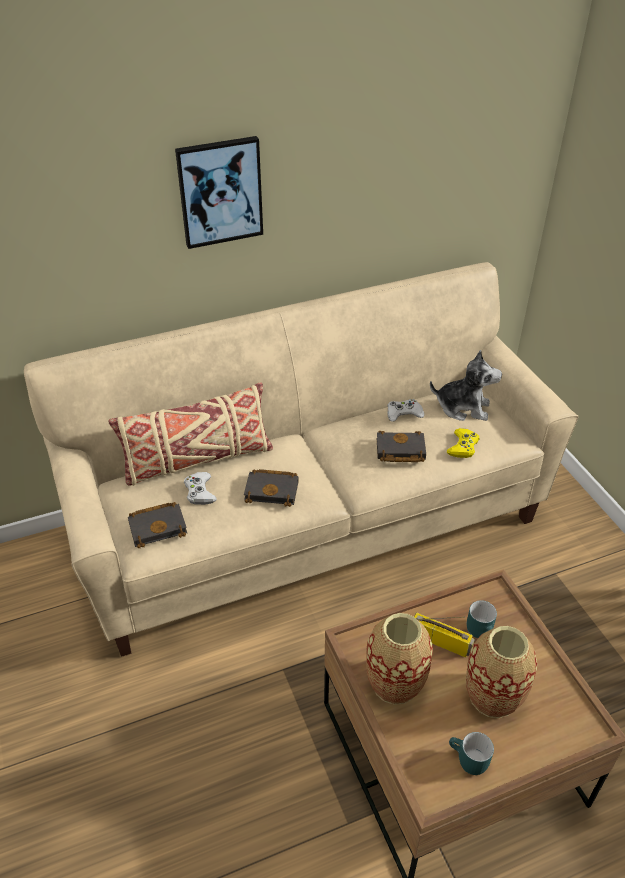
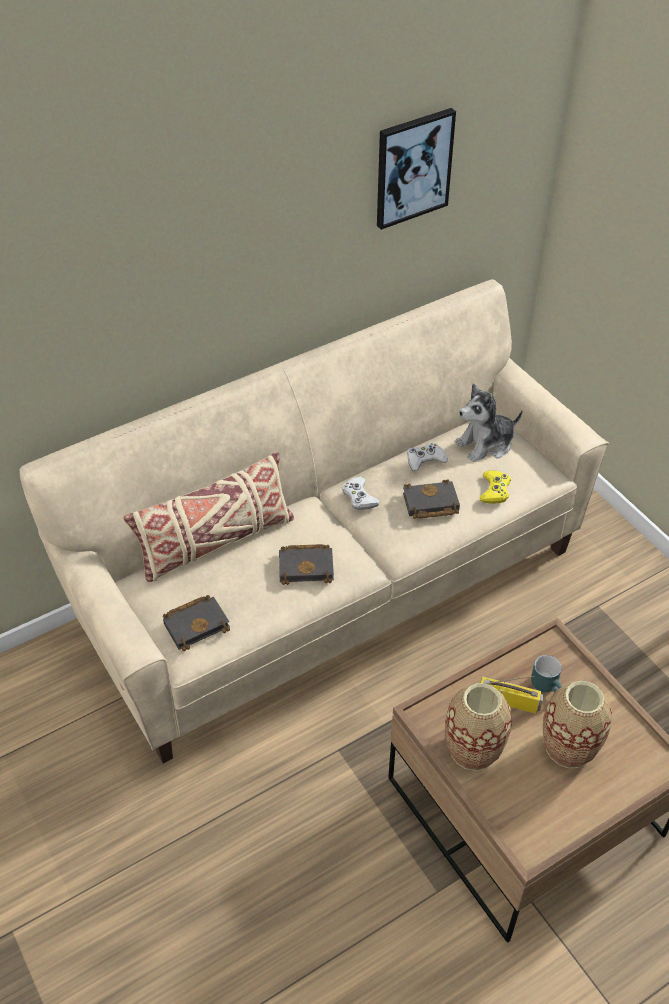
camera: 10 degrees left, 5 degrees up
(200, 492) = (230, 579): white game controller -> white game controller (359, 497)
(220, 192) = (217, 256): picture -> picture (413, 168)
(463, 407) = (486, 444): plush toy -> plush toy turned 150 degrees clockwise
(467, 761) = (556, 813): turquoise mug -> none

